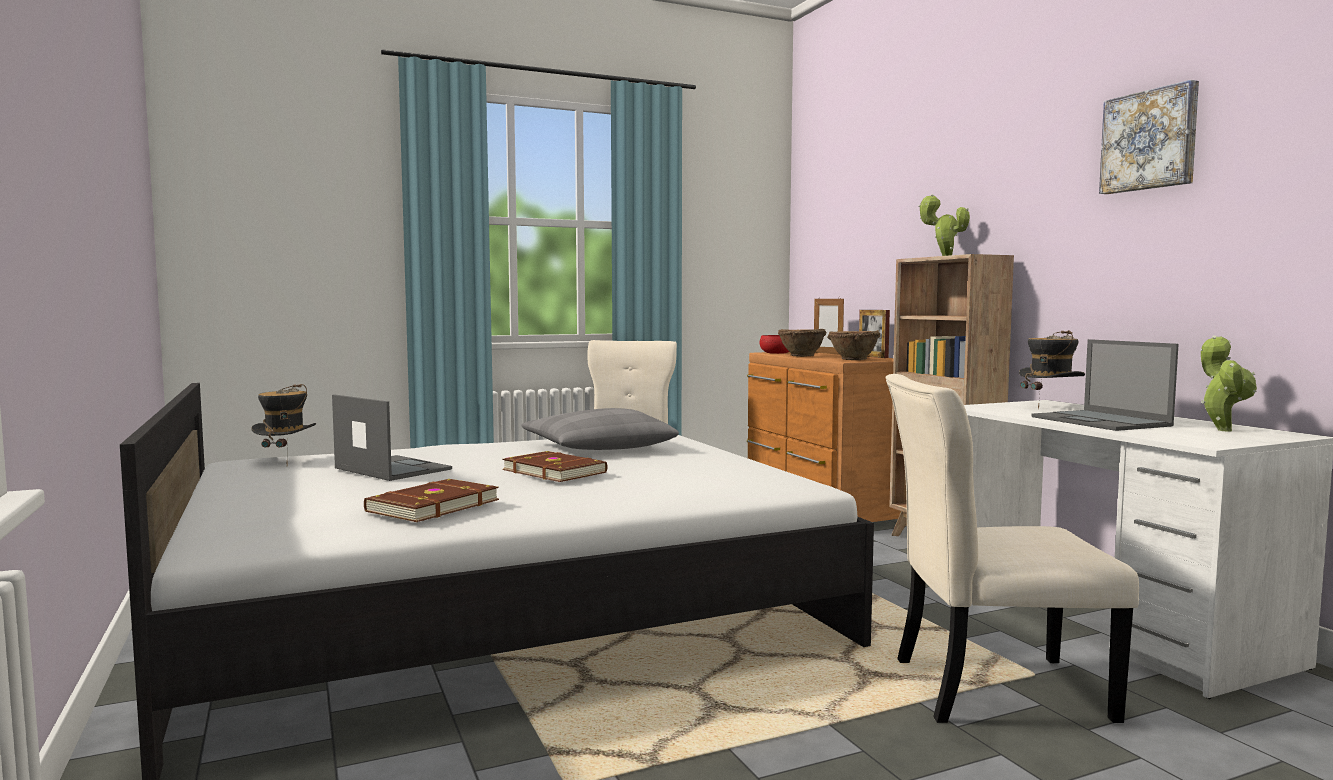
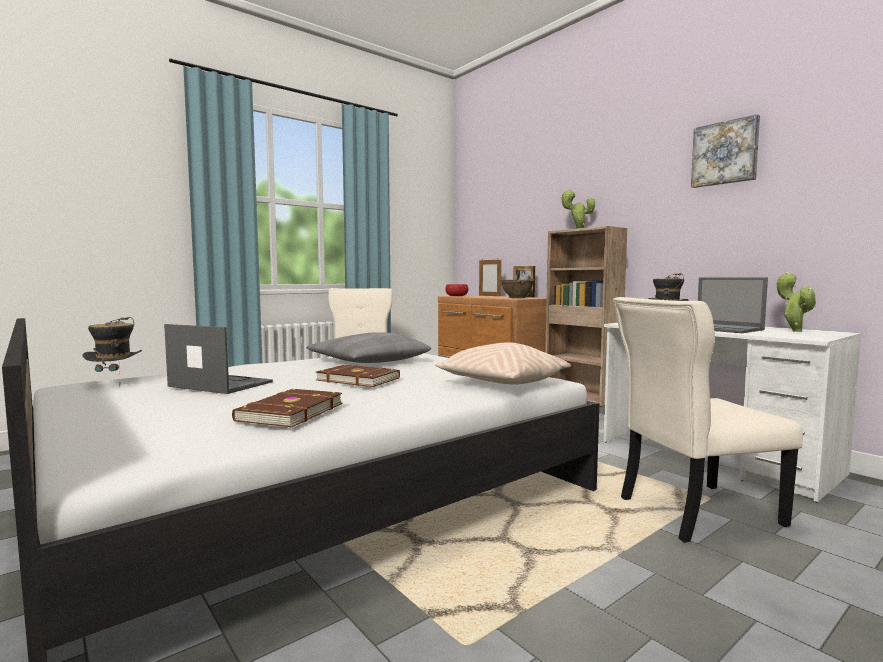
camera: 15 degrees left, 0 degrees up
(731, 488) = (502, 384): none -> beige pillow
(801, 356) = (477, 297): brown bowl -> none

